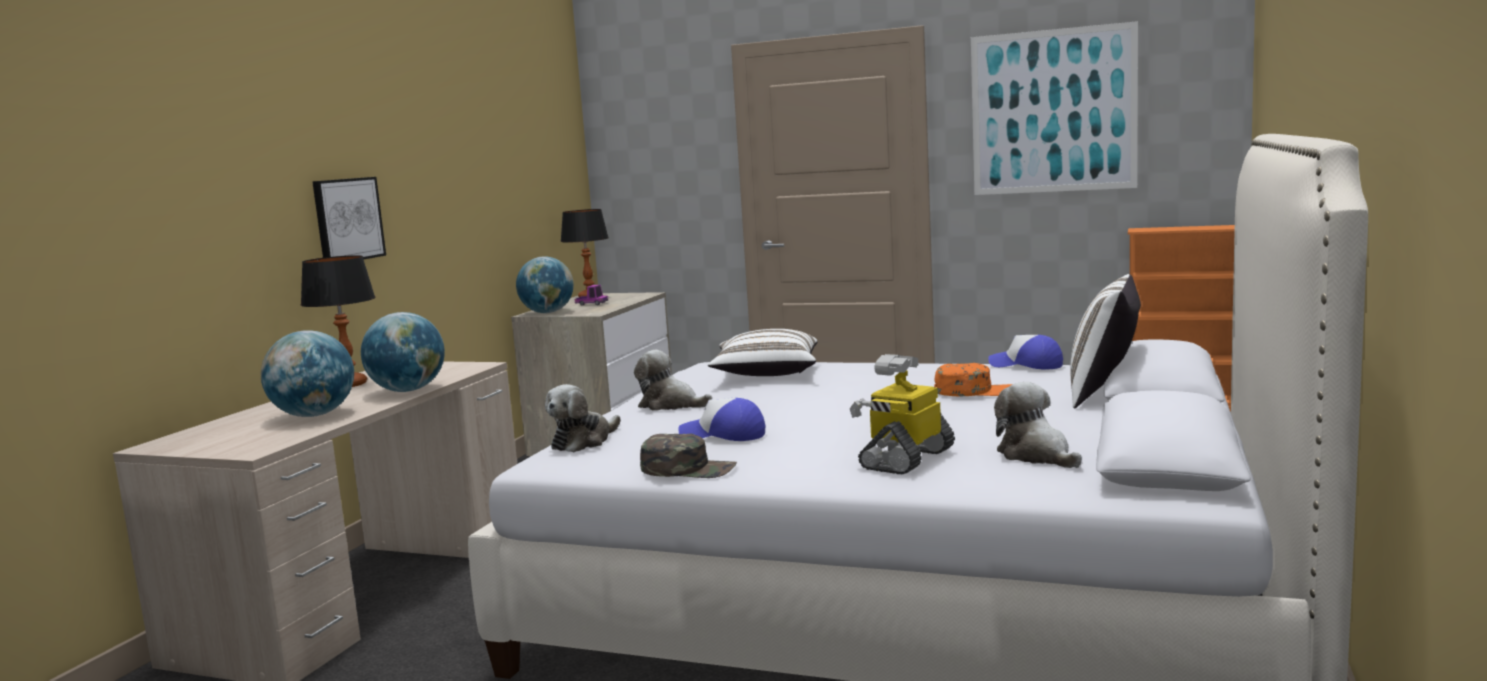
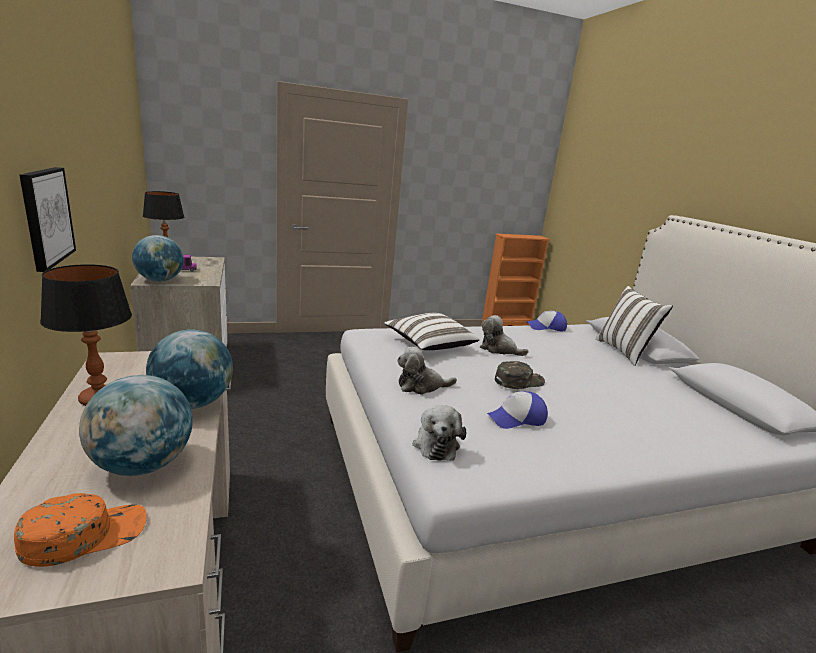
camera: 40 degrees left, 10 degrees up
(688, 469) = (566, 465): green cap -> green cap (518, 381)
(905, 459) = (653, 427): toy robot -> none
(974, 391) = (568, 354): orange cap -> orange cap (85, 534)
(1037, 456) = (697, 412): plush toy -> plush toy (498, 349)
(1053, 111) = (469, 165): picture -> none

